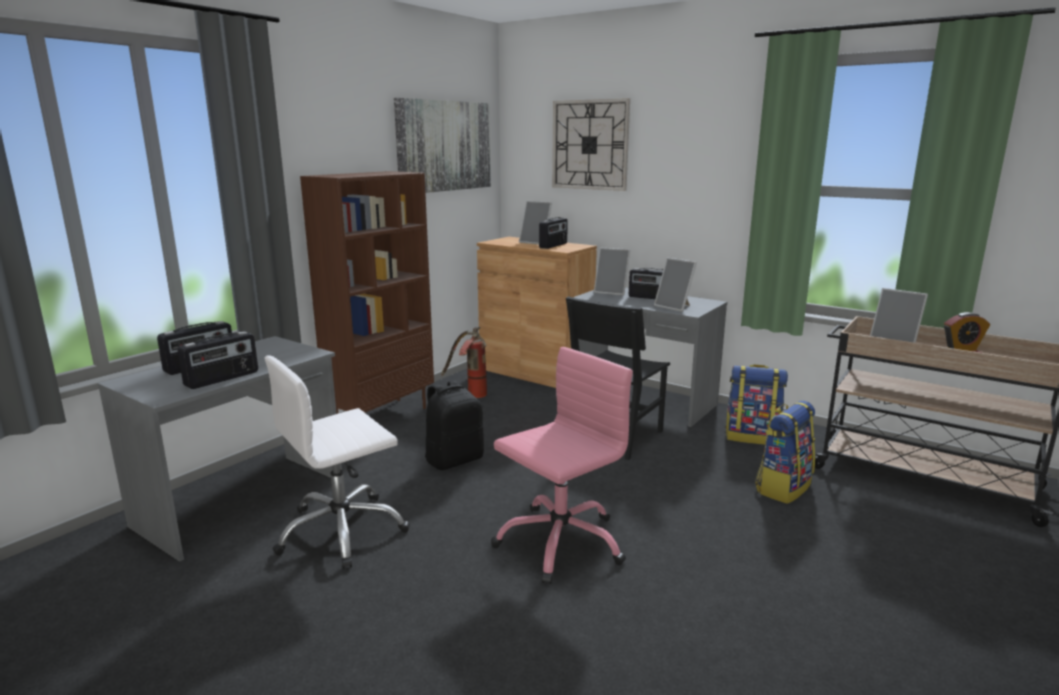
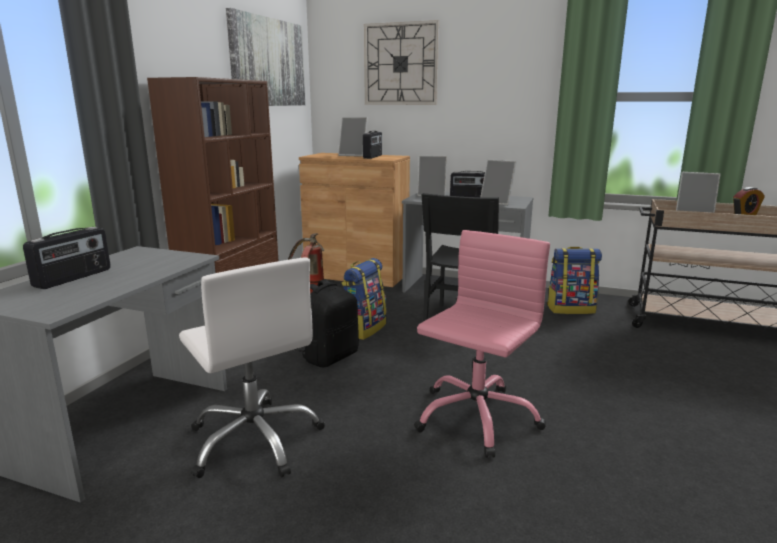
camera: 15 degrees left, 0 degrees up
(222, 379) = (112, 288): radio -> none
(342, 531) = (255, 440): white office chair -> white office chair turned 75 degrees counterclockwise
(782, 487) = (623, 345): backpack -> backpack (363, 329)

